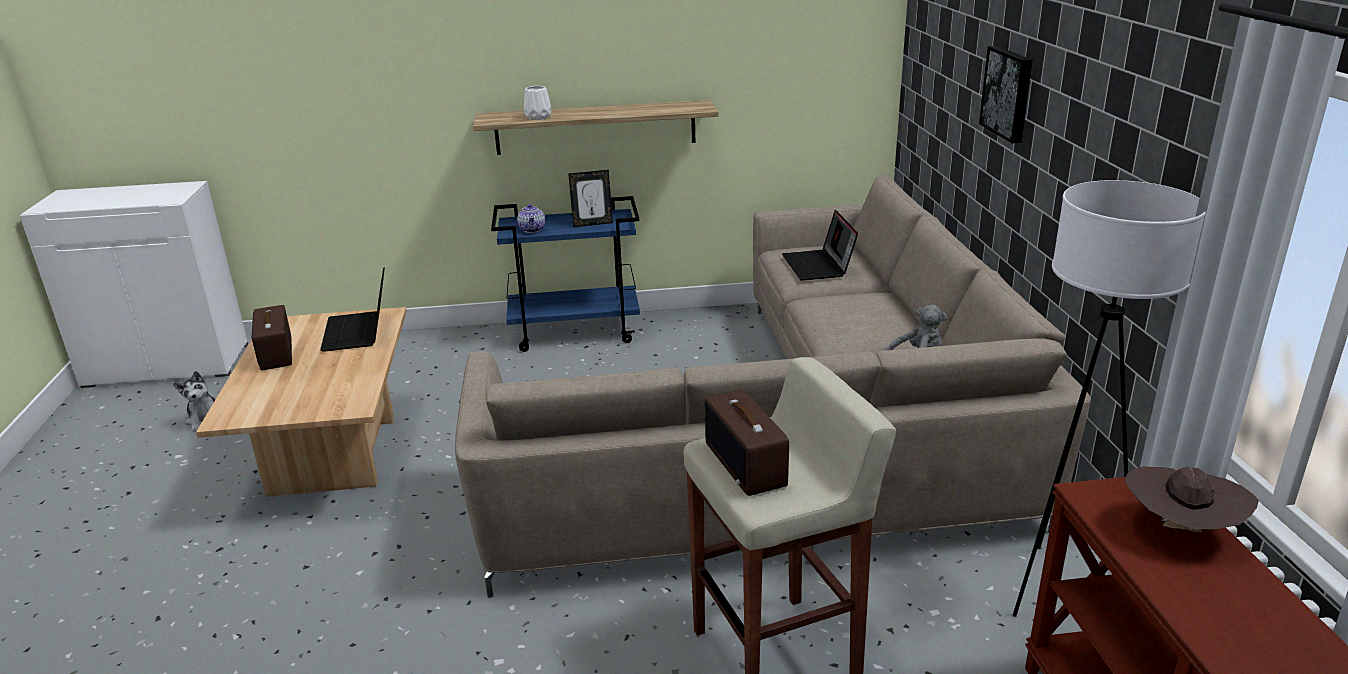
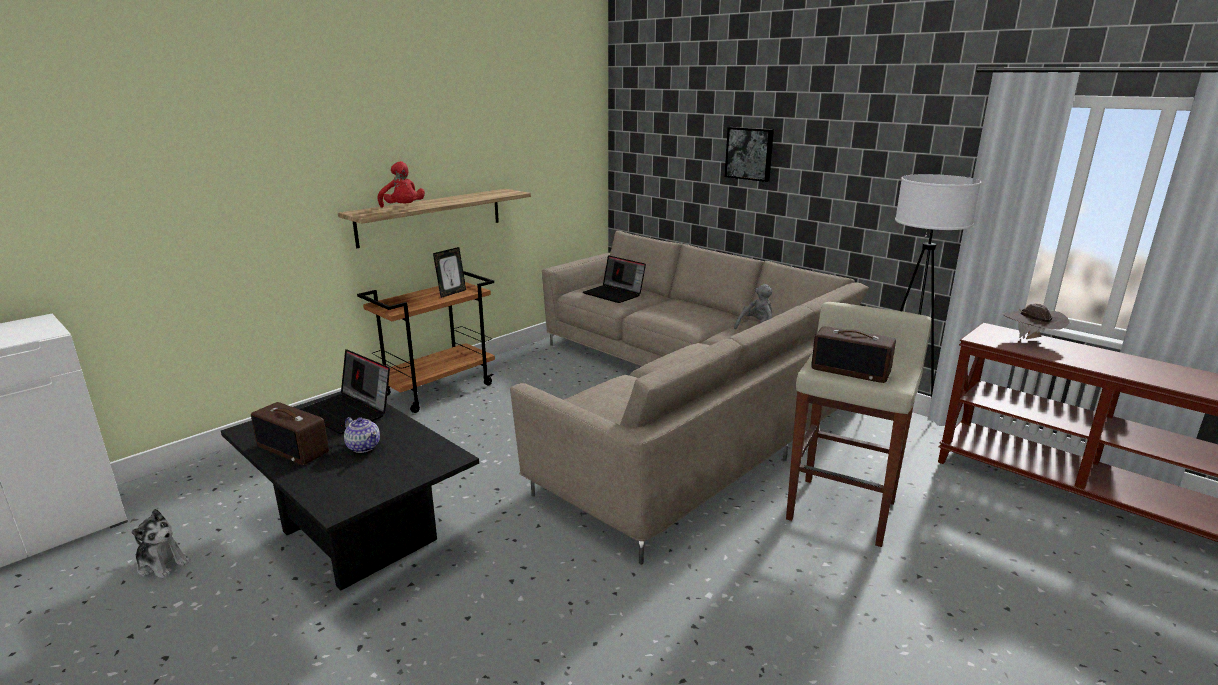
camera: 40 degrees left, 5 degrees down
(333, 455) = (359, 535): beige coffee table -> black coffee table
(532, 229) = (410, 305): teapot -> teapot (363, 447)
(537, 117) = (403, 209): white vase -> red plush toy
(576, 332) = (438, 389): blue cart -> brown cart

